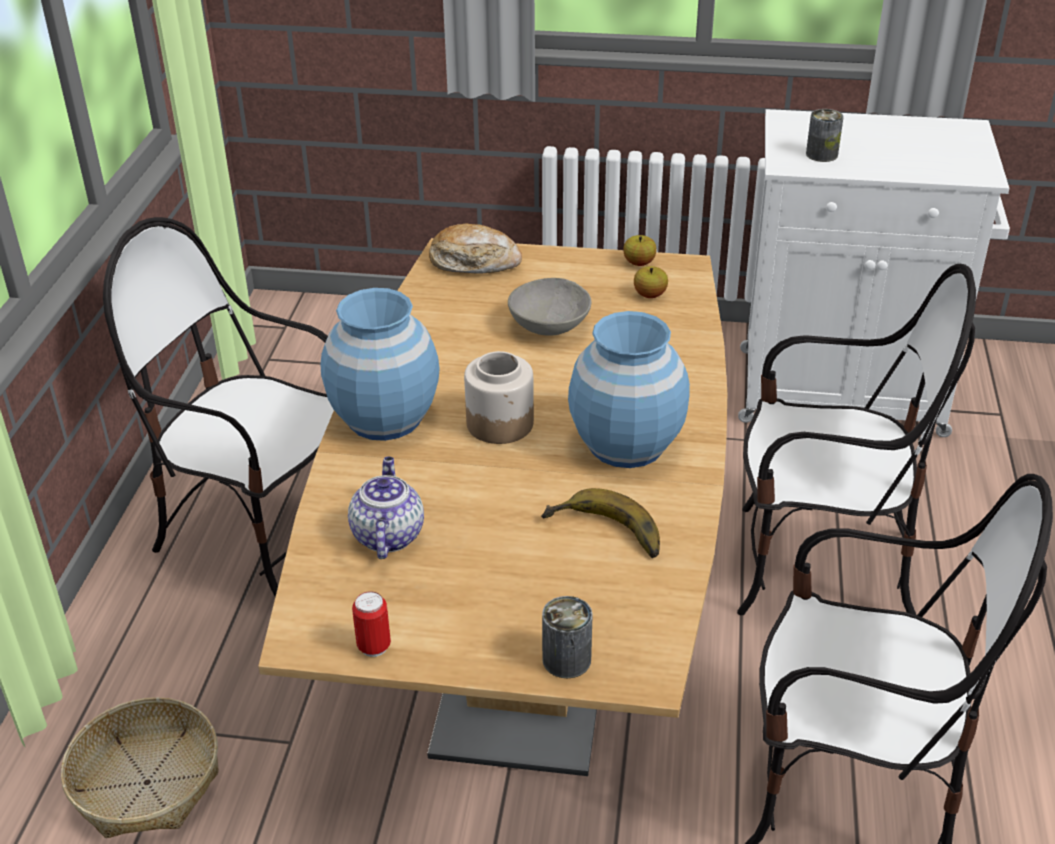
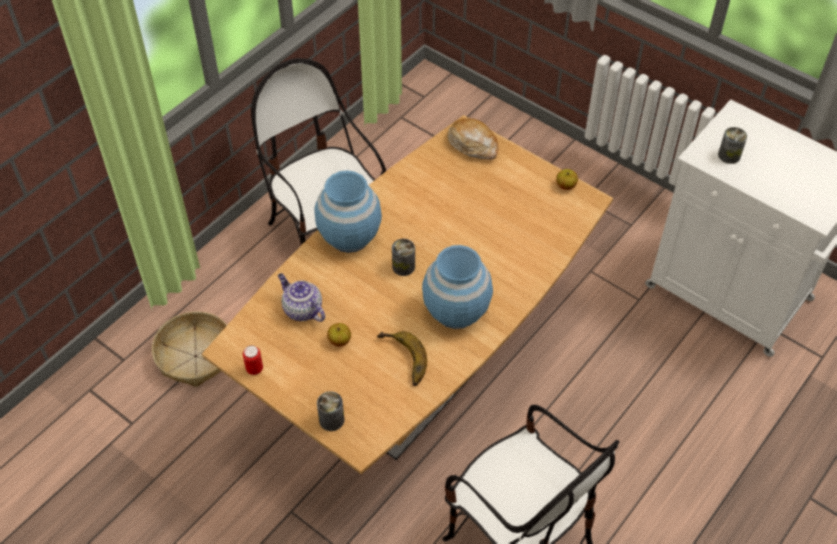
camera: 30 degrees right, 15 degrees up
(387, 535) = (302, 310): teapot -> teapot turned 75 degrees counterclockwise
(500, 423) = (403, 266): jar -> can
(548, 326) = (478, 211): grey bowl -> none
(650, 295) = (552, 213): apple -> apple (339, 341)
(820, 568) = (613, 405): chair -> none

